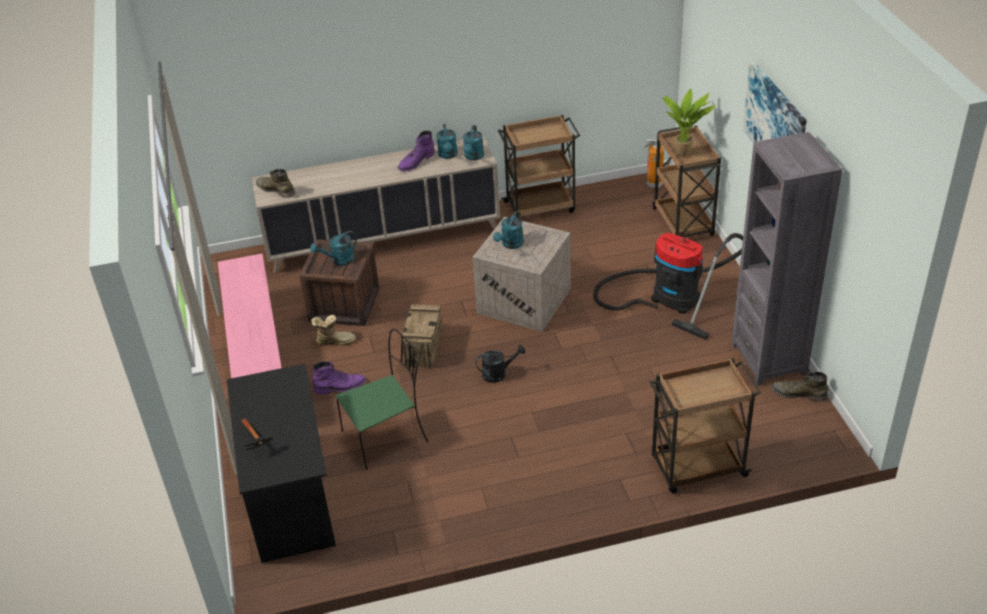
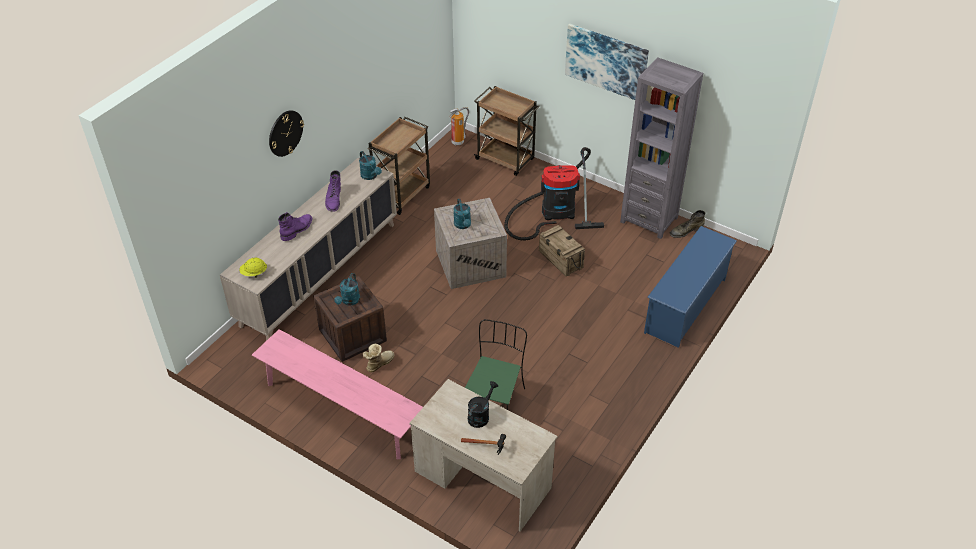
camera: 45 degrees left, 5 degrees up
(276, 189) = (254, 273): green boot -> yellow hard hat
(290, 495) = (482, 479): black desk -> beige desk
(340, 387) = (423, 391): purple boot -> purple boot (297, 229)
(368, 60) = (285, 133): none -> wall clock
(423, 347) = (444, 331): crate -> crate (560, 259)
(448, 155) = (351, 183): turquoise watering can -> none
(498, 374) = (513, 319): black watering can -> black watering can (480, 415)
(684, 153) = (507, 108): potted plant -> none
(697, 467) = (685, 305): brown cart -> blue shoe rack

